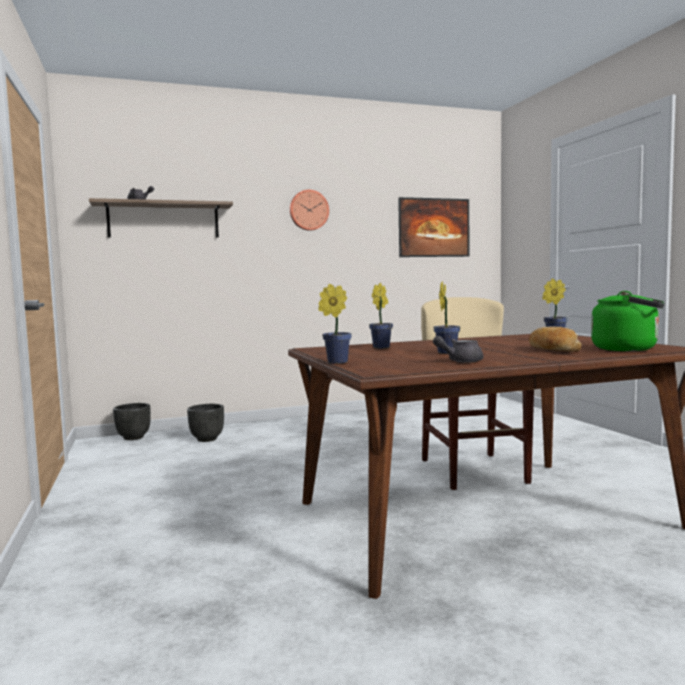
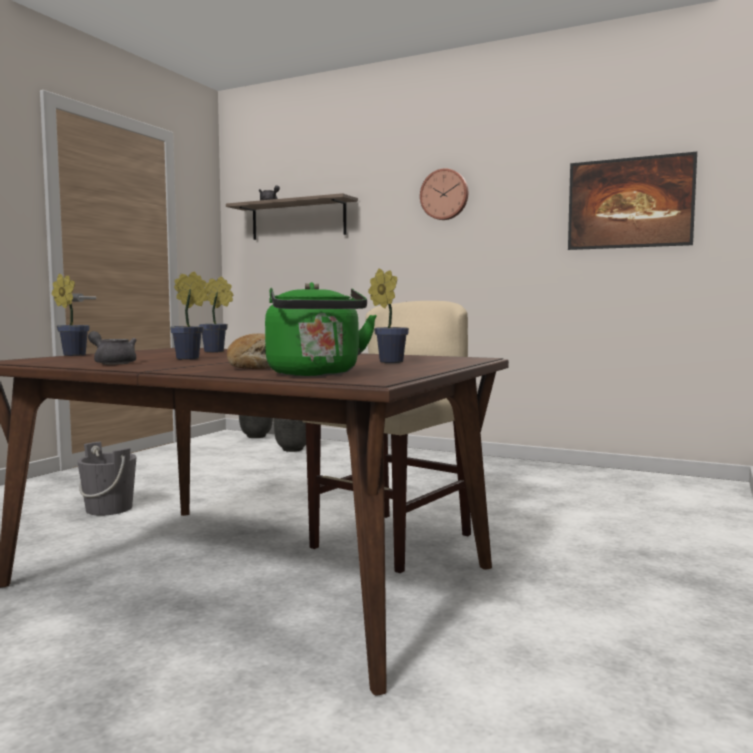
camera: 45 degrees right, 0 degrees up
(230, 523) = (109, 509): none -> grey bucket

